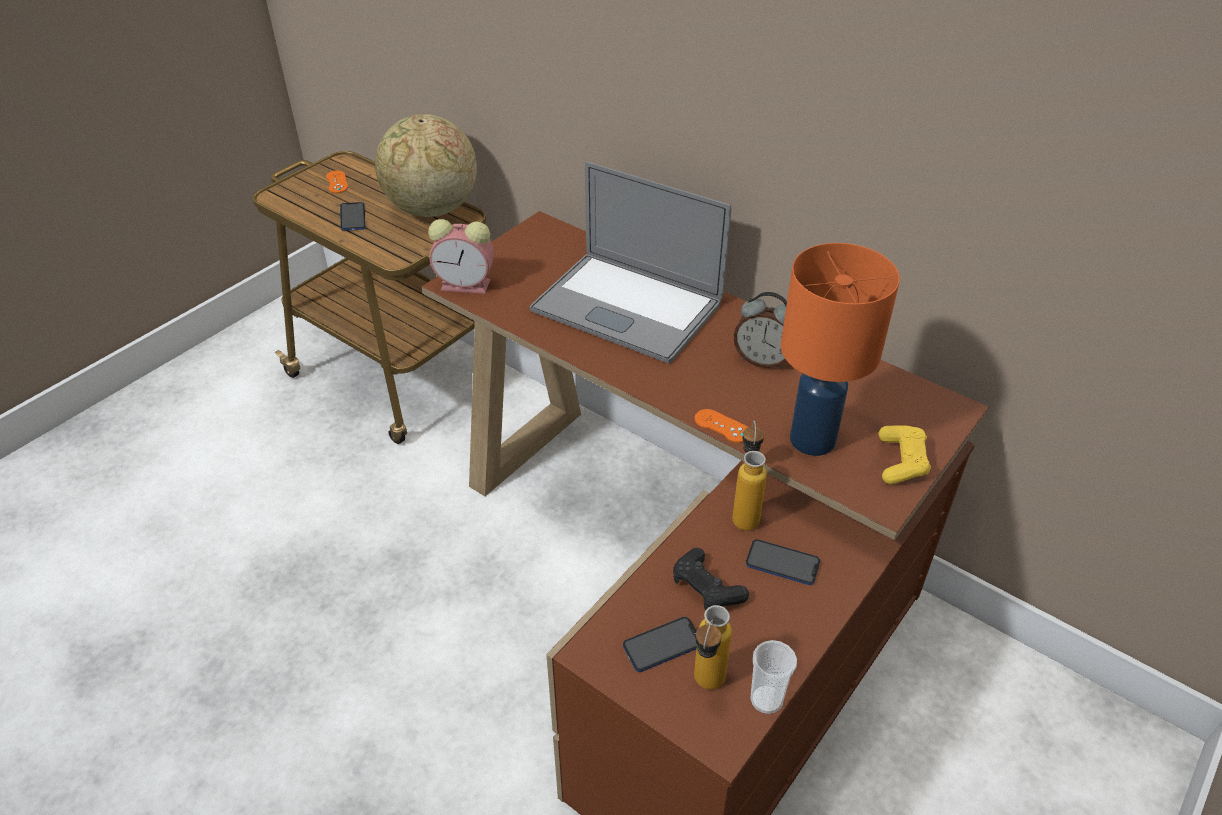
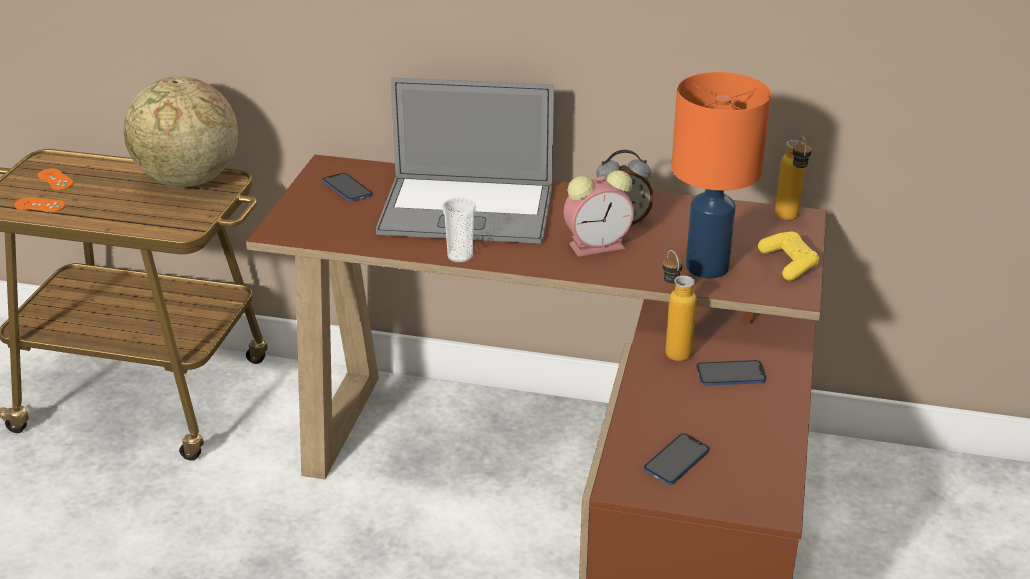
camera: 25 degrees left, 10 degrees down
(353, 218) = (103, 207): phone -> phone (347, 189)
(467, 285) = (294, 229): alarm clock -> alarm clock (598, 245)
(705, 688) = (734, 478): bottle -> bottle (789, 220)
(706, 588) = (682, 410): black game controller -> none
(722, 426) = (624, 277): orange game controller -> orange game controller (39, 205)
(766, 700) = (788, 469): cup -> cup (460, 256)

